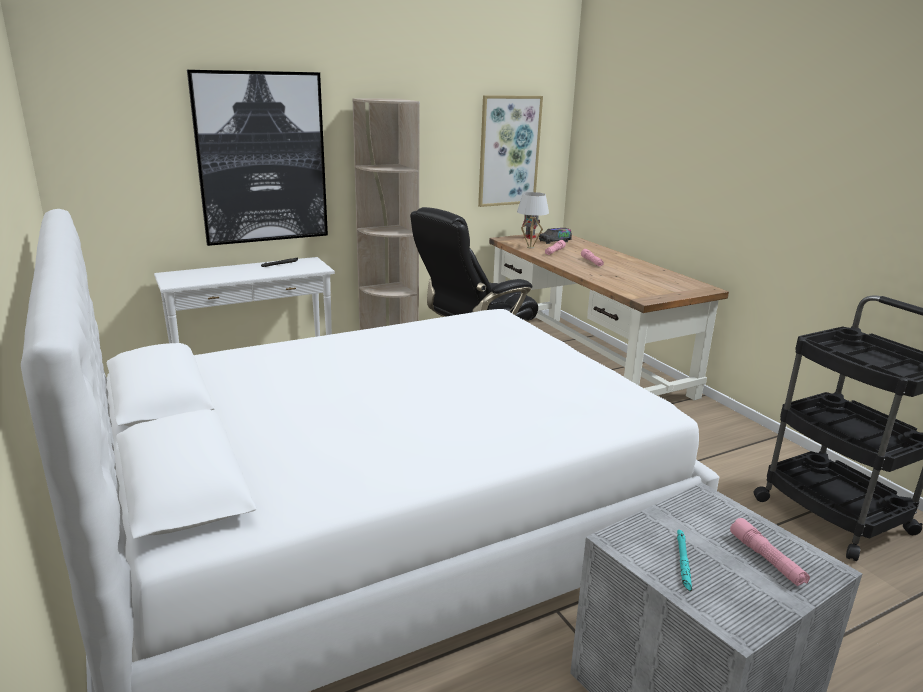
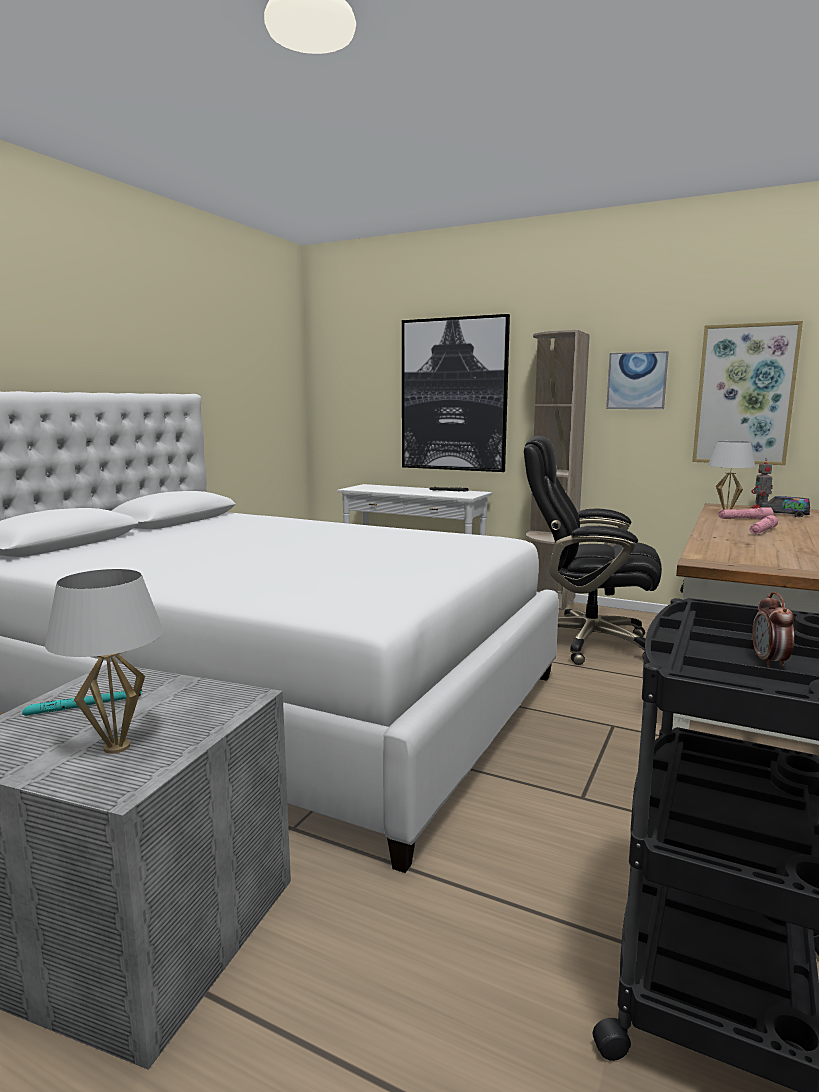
camera: 55 degrees right, 10 degrees down
(436, 141) = (636, 380): none -> picture
(766, 559) = (117, 747): pink flashlight -> white table lamp
(875, 359) = (769, 662): none -> alarm clock

